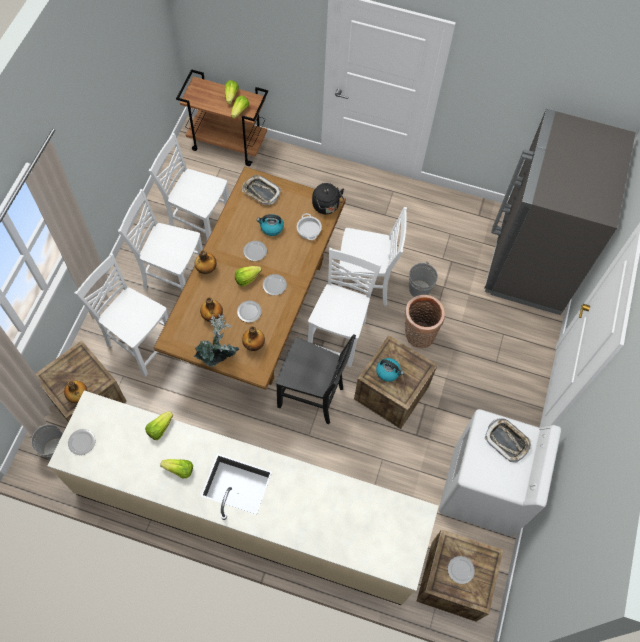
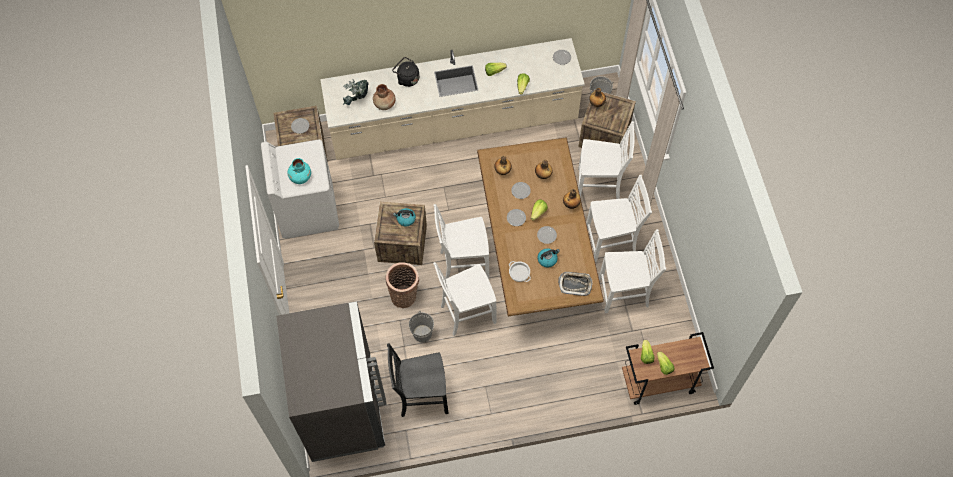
camera: 155 degrees right, 0 degrees up
(218, 355) = (521, 153): potted plant -> potted plant (357, 101)
(312, 397) = (456, 212): black chair -> black chair (421, 396)
(326, 206) = (518, 299): black kettle -> black kettle (407, 78)
(338, 336) = (463, 263): white chair -> white chair turned 90 degrees clockwise
(347, 499) = (385, 104): none -> brown vase
(507, 441) = (300, 177): tray -> turquoise vase

